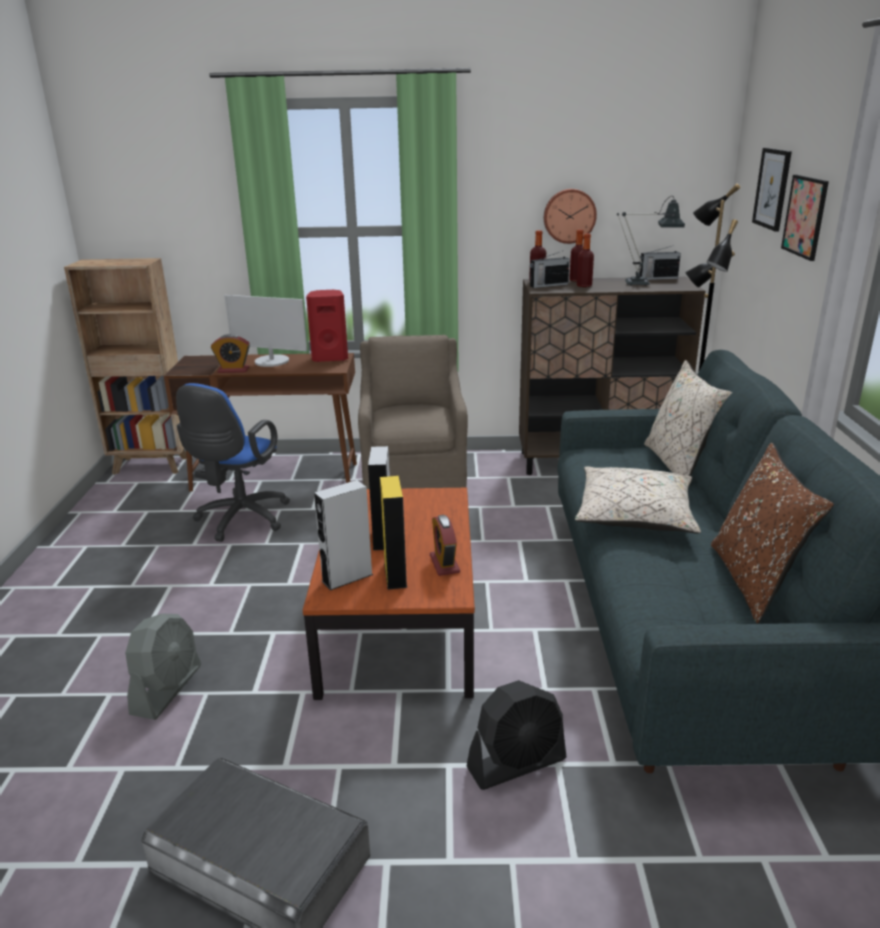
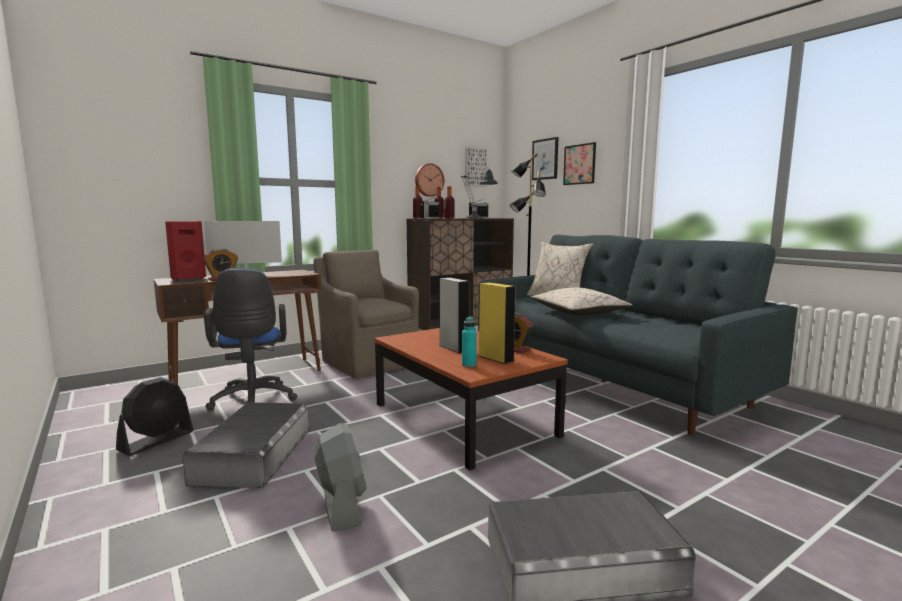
camera: 35 degrees left, 15 degrees down
(152, 465) = (109, 391): brown bookcase -> none
(170, 596) = (253, 454): none -> grey storage box
(330, 358) = (291, 271): red speaker -> red speaker (187, 278)
(347, 578) = (469, 365): grey speaker -> turquoise bottle
(517, 763) = (634, 454): black fan -> black fan (157, 441)
(665, 188) = (474, 167): none -> picture
(755, 581) = (674, 321): brown pillow -> none

